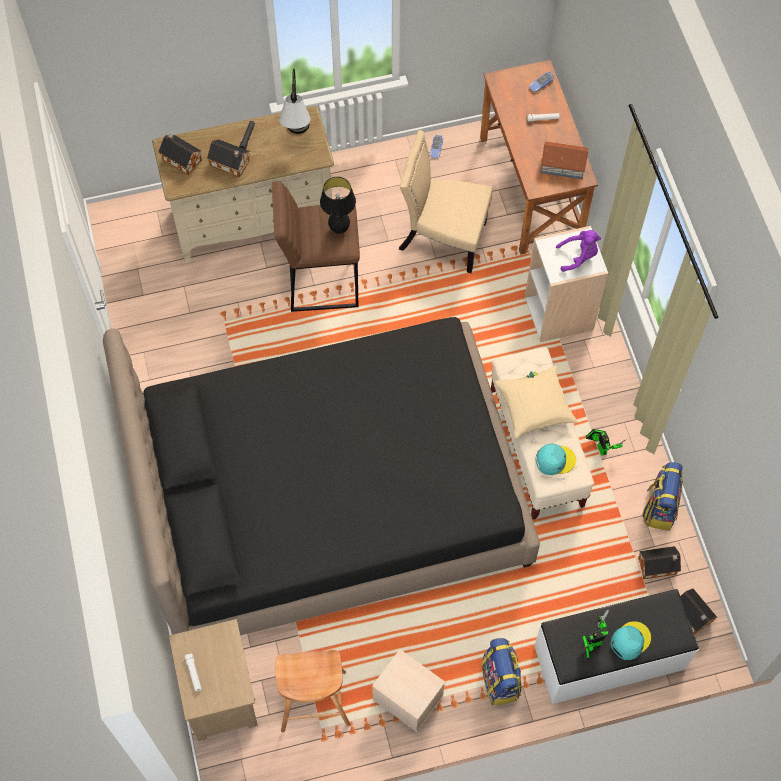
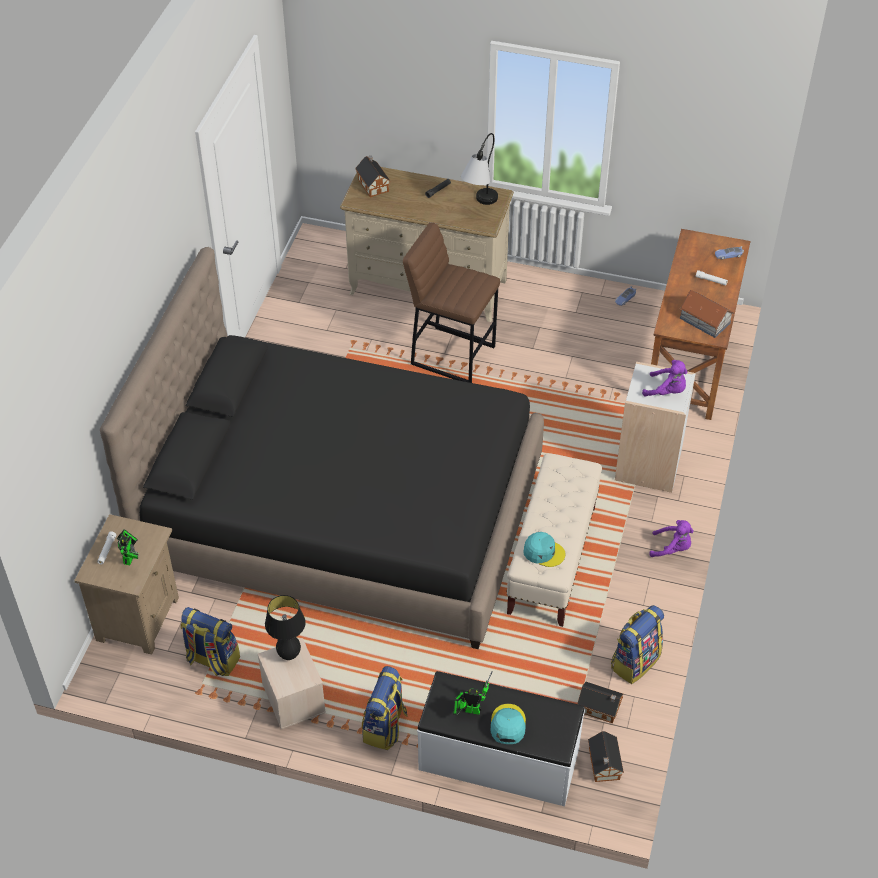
camera: 30 degrees right, 15 degrees down
(231, 164) = (410, 203): toy house -> none
(314, 701) = (212, 659): brown stool -> backpack
(339, 229) = (471, 290): black table lamp -> black table lamp (289, 655)
(444, 238) = (583, 366): beige chair -> none
(534, 407) = (555, 504): beige pillow -> none
(601, 447) = (613, 587): toy robot -> toy robot (130, 557)
(625, 384) = (672, 548): none -> purple plush toy
(630, 640) = (507, 725): turquoise cap -> turquoise cap turned 75 degrees counterclockwise

